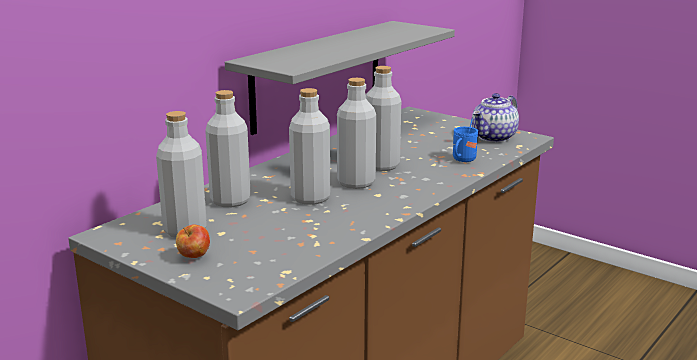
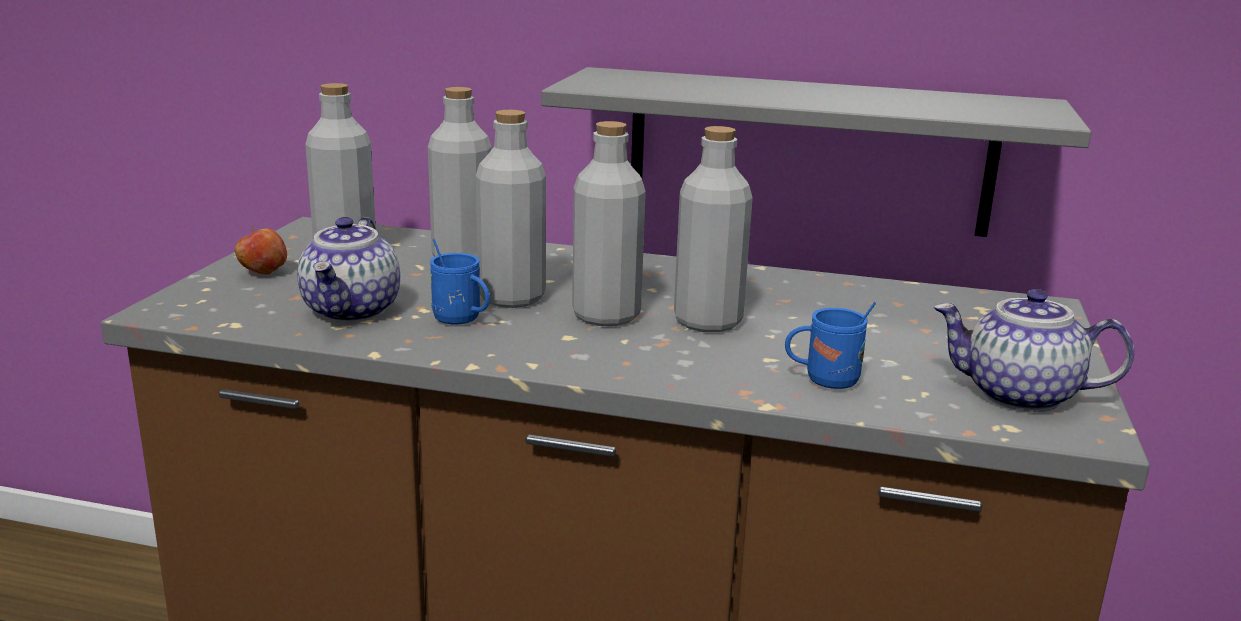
camera: 65 degrees right, 0 degrees up
(294, 237) = (353, 311): none -> teapot
(335, 213) = (462, 321): none -> blue mug

